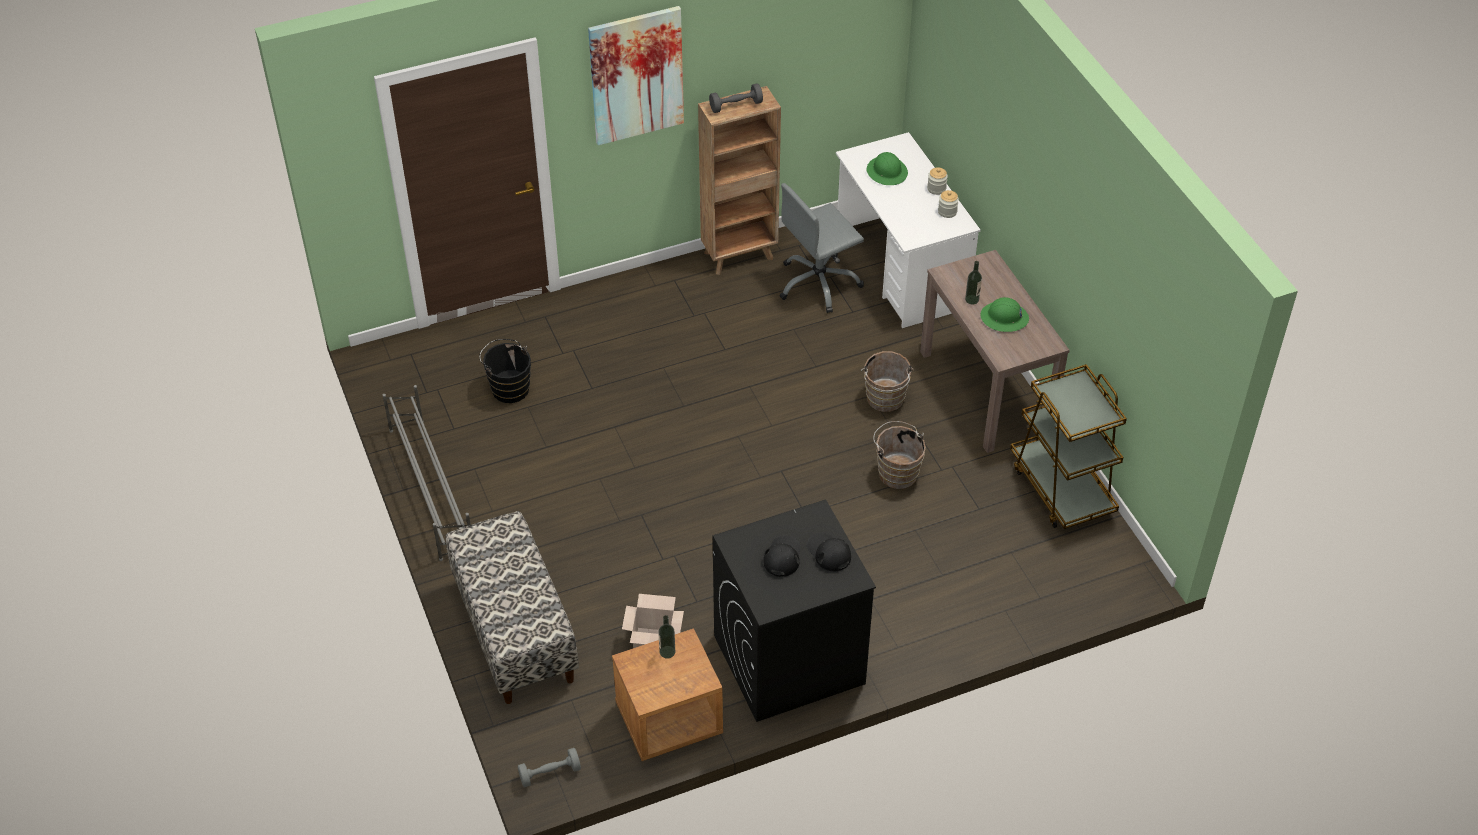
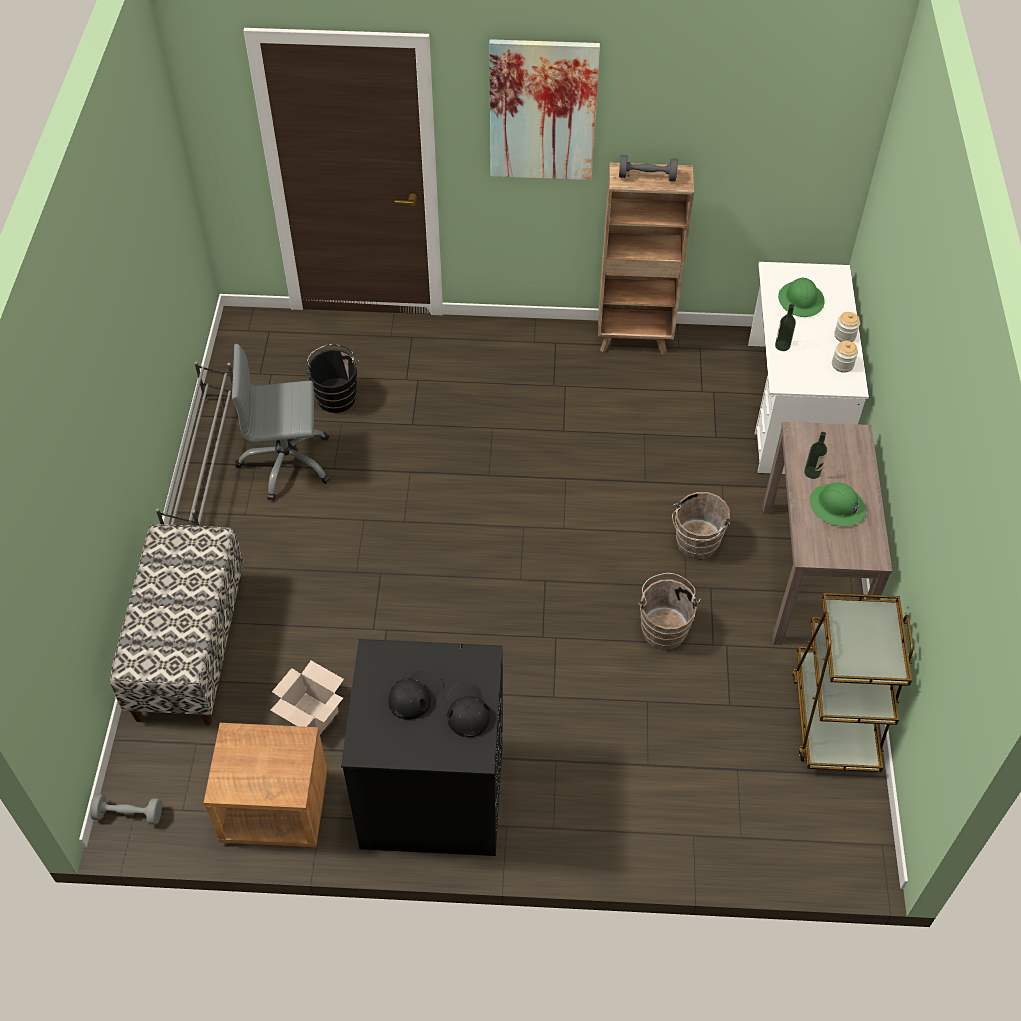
camera: 25 degrees right, 5 degrees up
(667, 652) = (275, 742): bottle -> bottle (782, 345)
(818, 283) = (697, 395): grey office chair -> grey office chair (286, 463)

